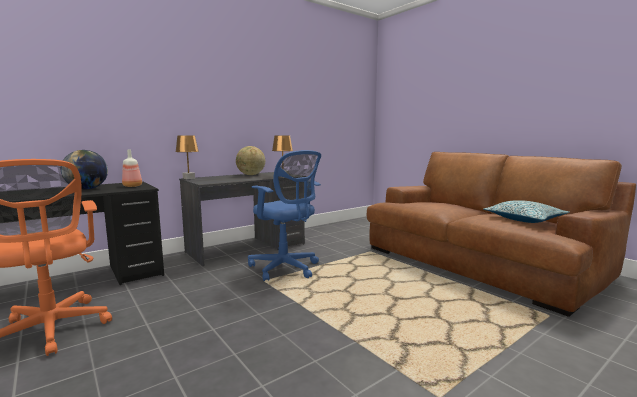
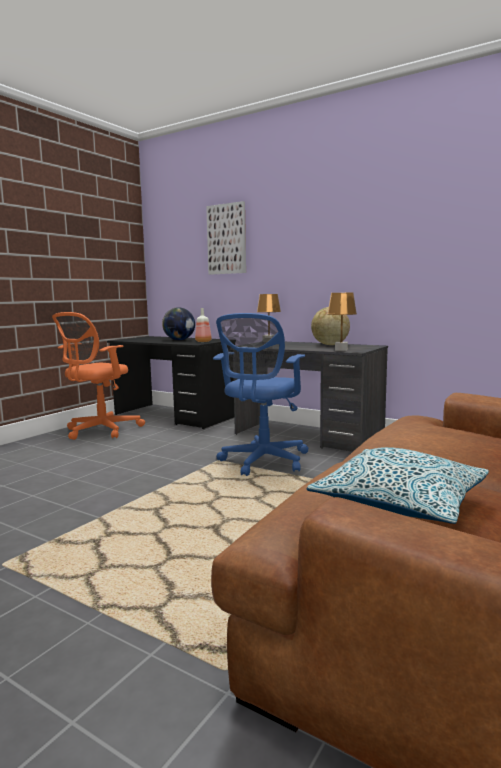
camera: 70 degrees right, 0 degrees up
(121, 76) = (226, 239): none -> picture

